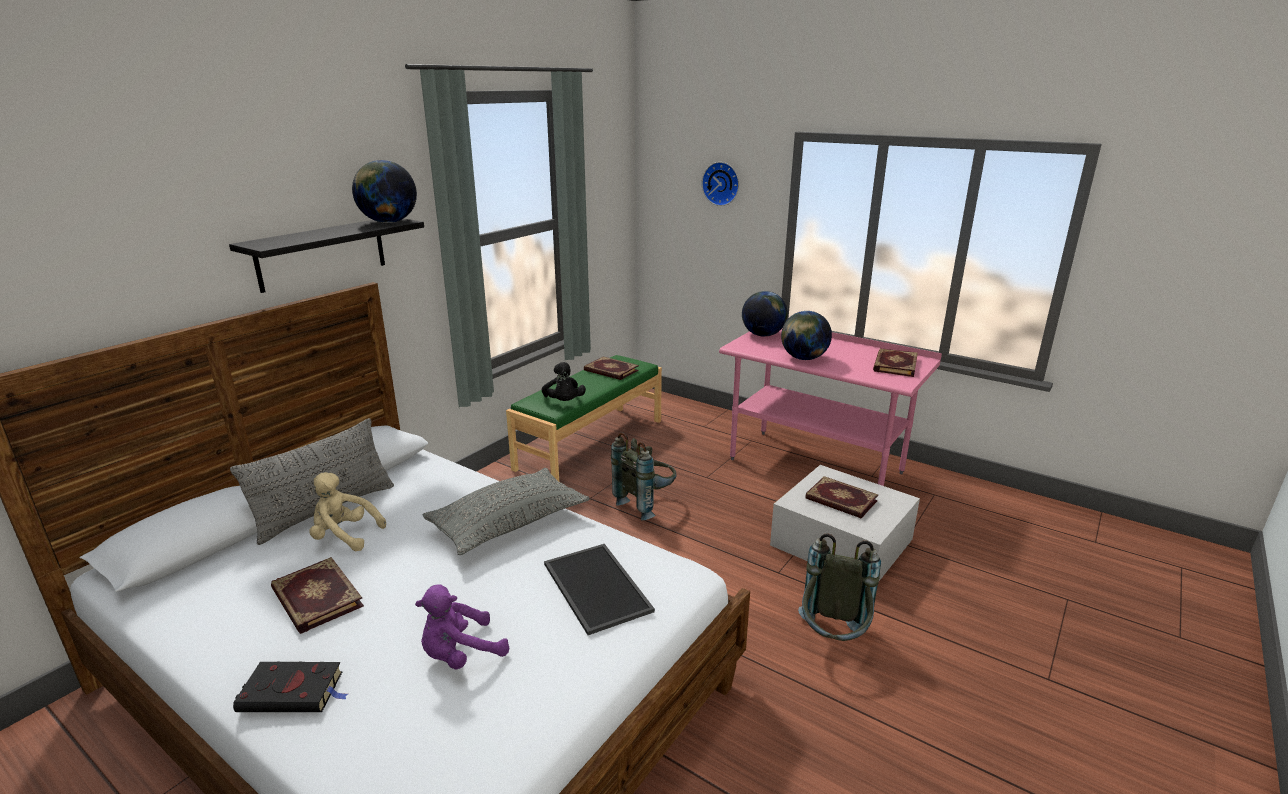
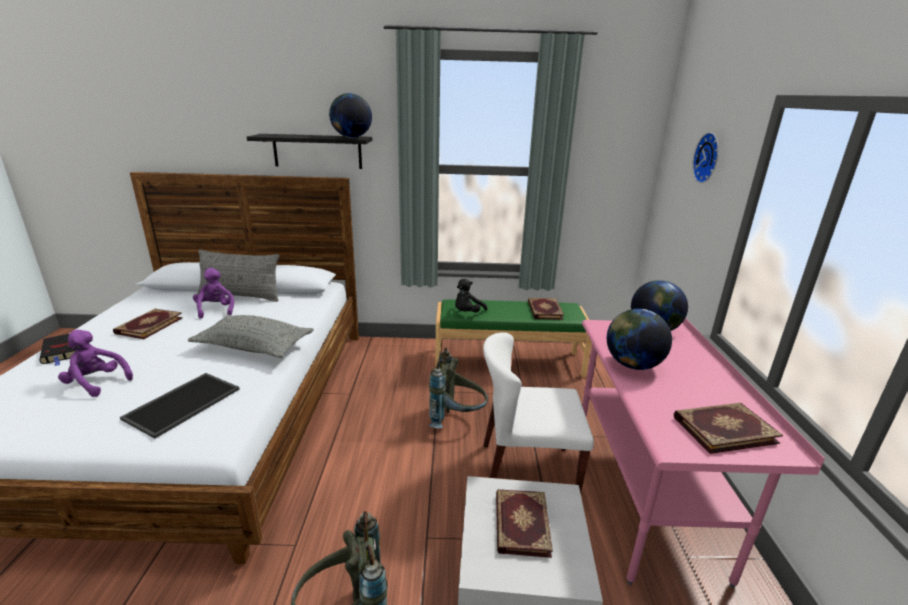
camera: 55 degrees right, 0 degrees up
(344, 536) = (216, 310): beige plush toy -> purple plush toy
(747, 498) = (526, 471): none -> white chair

